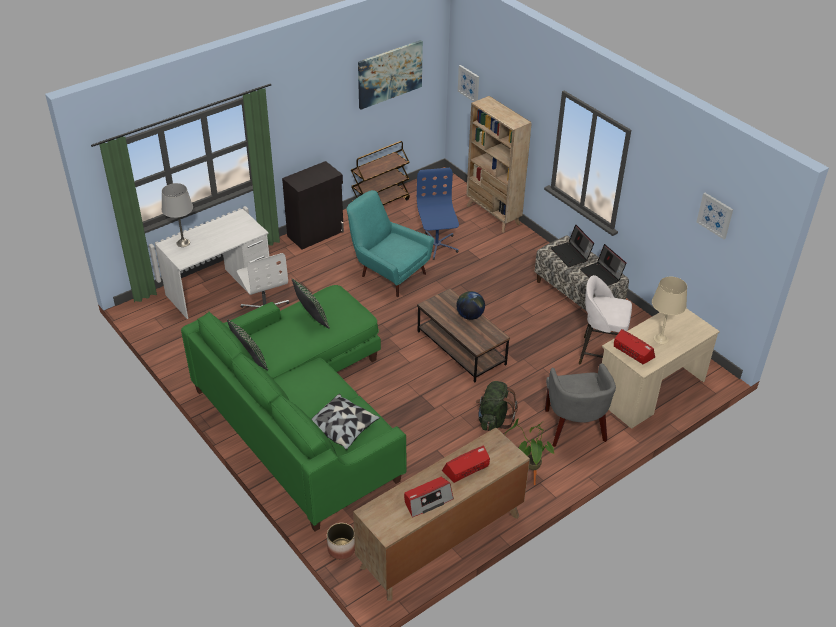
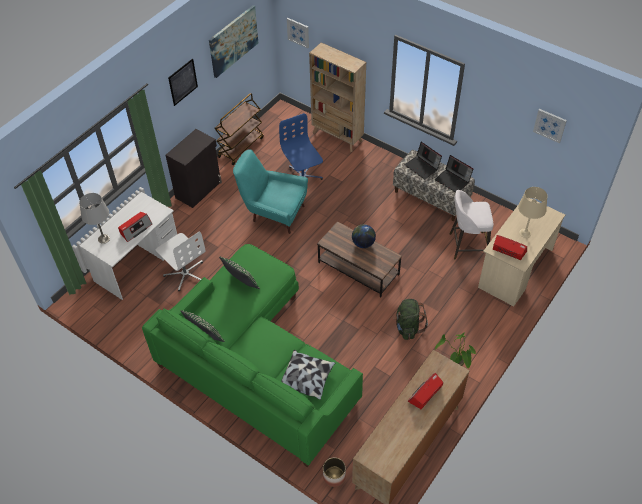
camera: 15 degrees left, 10 degrees up
(318, 100) = (183, 82): none -> picture
(427, 500) = (407, 431): radio -> radio (135, 229)
(574, 428) = (471, 317): grey armchair -> none

